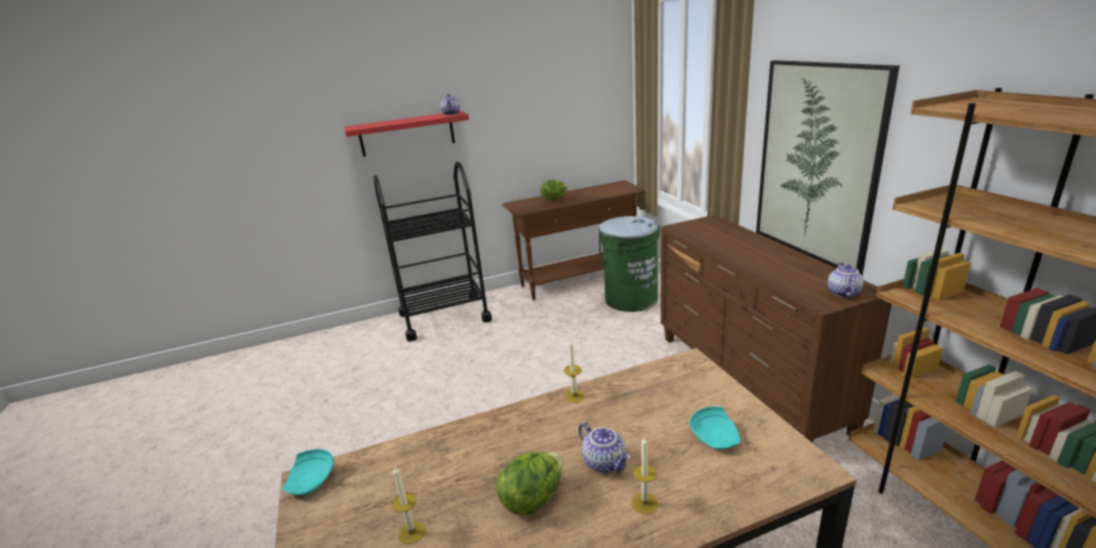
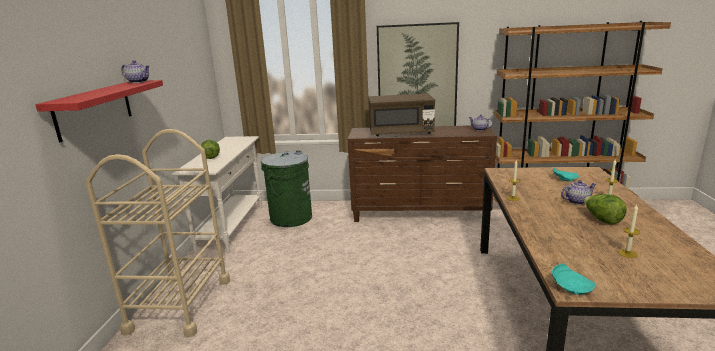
camera: 65 degrees left, 5 degrees down
(444, 317) = (180, 305): black cart -> beige cart
(579, 280) = (232, 228): brown console table -> white console table
(730, 245) = (401, 133): none -> brown microwave

